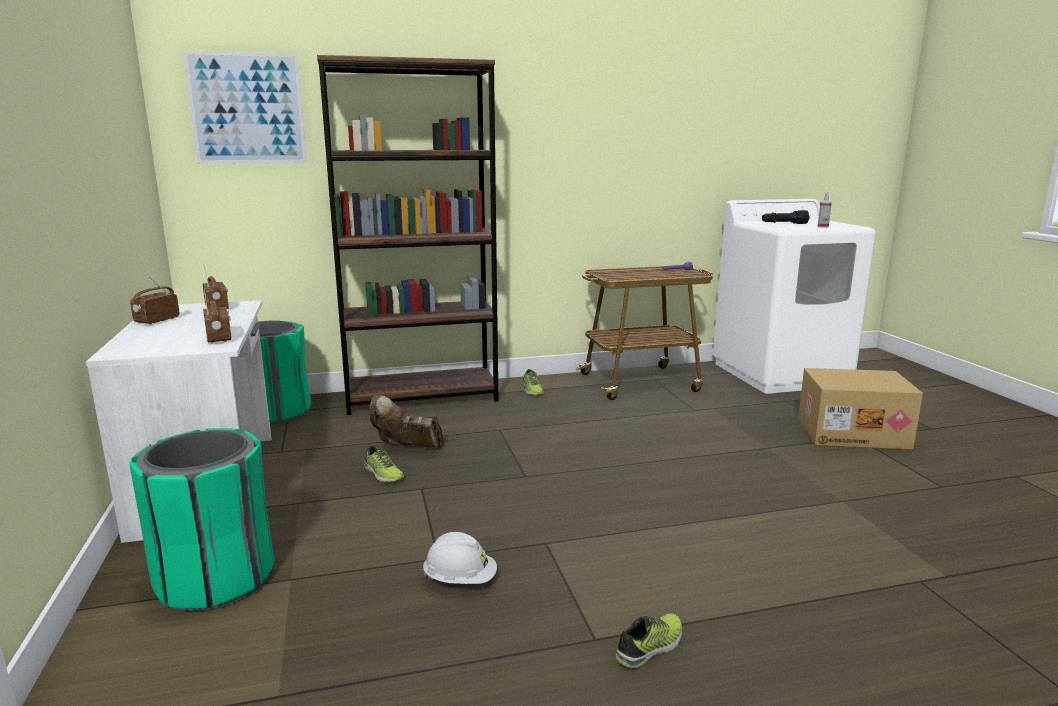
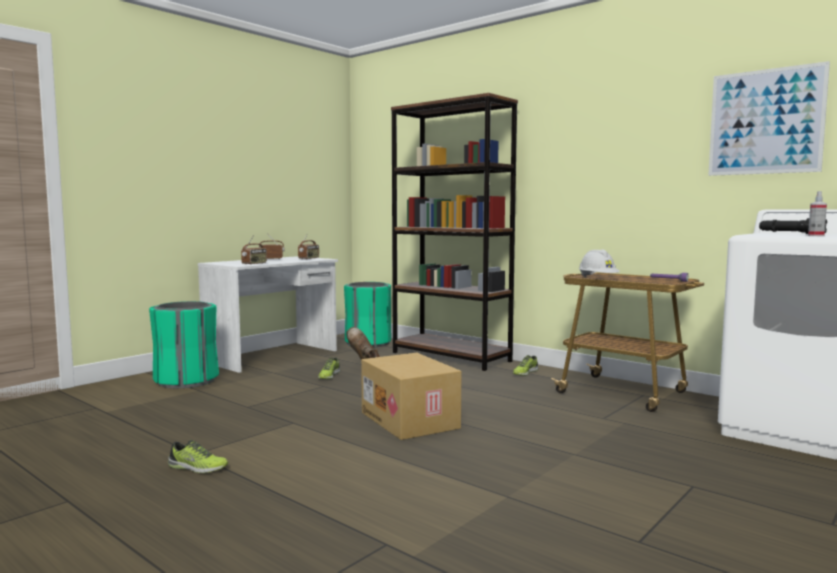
camera: 55 degrees right, 10 degrees down
(247, 109) = (390, 146): picture -> picture (765, 122)
(460, 580) = (229, 415): white hard hat -> white hard hat (598, 279)
(853, 433) = (702, 483): cardboard box -> cardboard box (411, 420)

